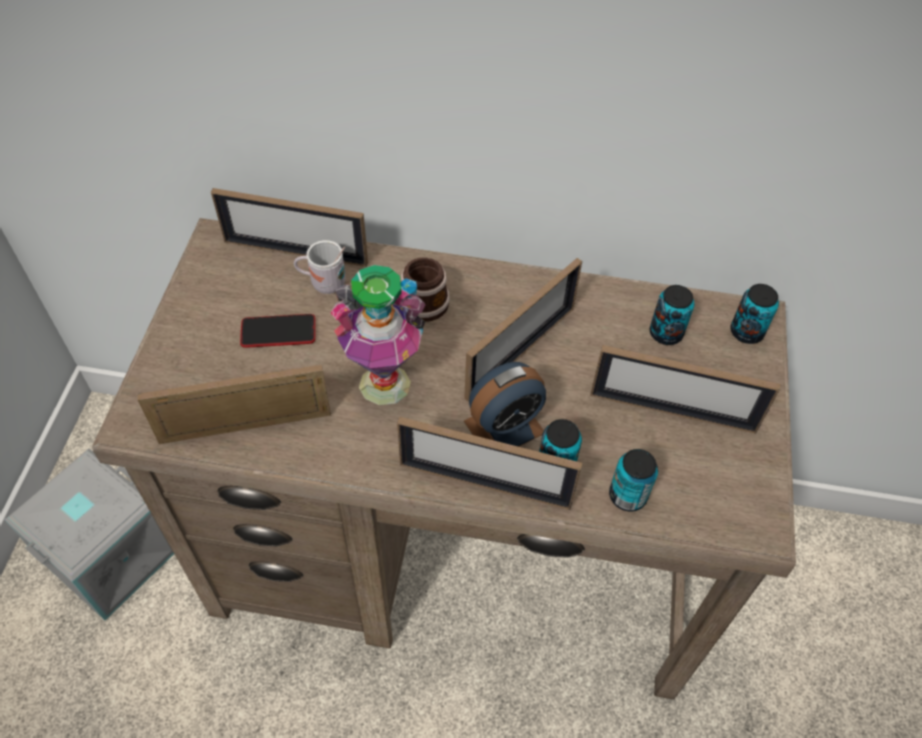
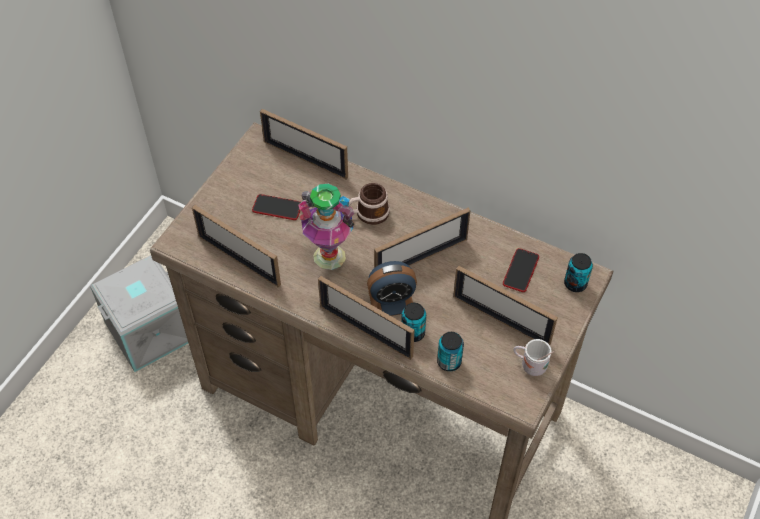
camera: 20 degrees right, 0 degrees up
(245, 426) = (239, 260): picture frame -> picture frame turned 150 degrees counterclockwise
(323, 283) = (315, 183): white mug -> white mug (530, 365)
(666, 333) = (520, 270): can -> phone

